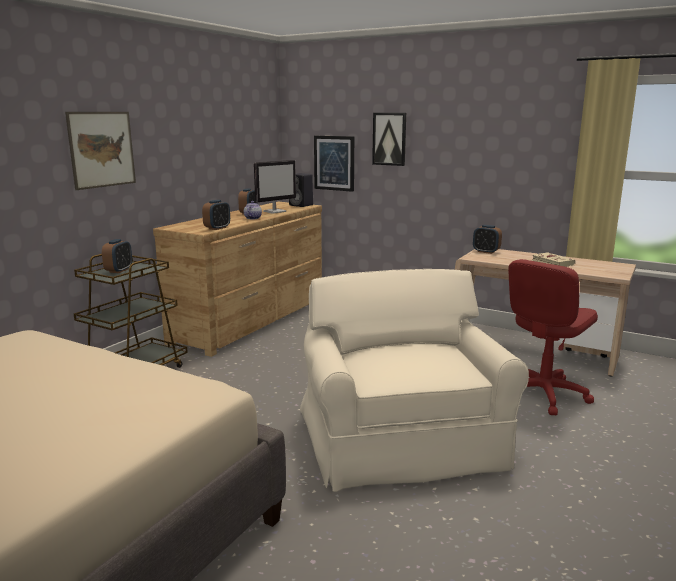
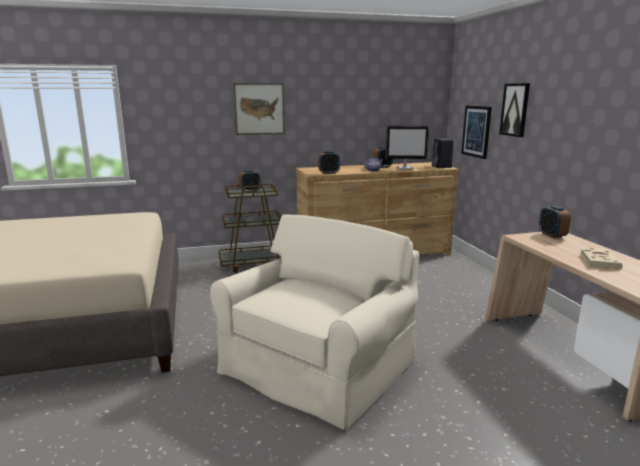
camera: 45 degrees right, 0 degrees up
(543, 394) = (504, 396): red office chair -> none

